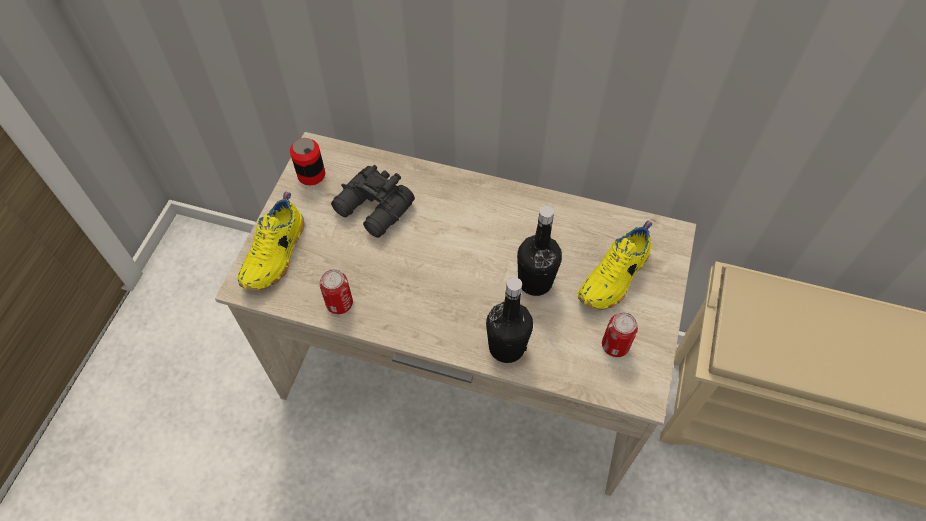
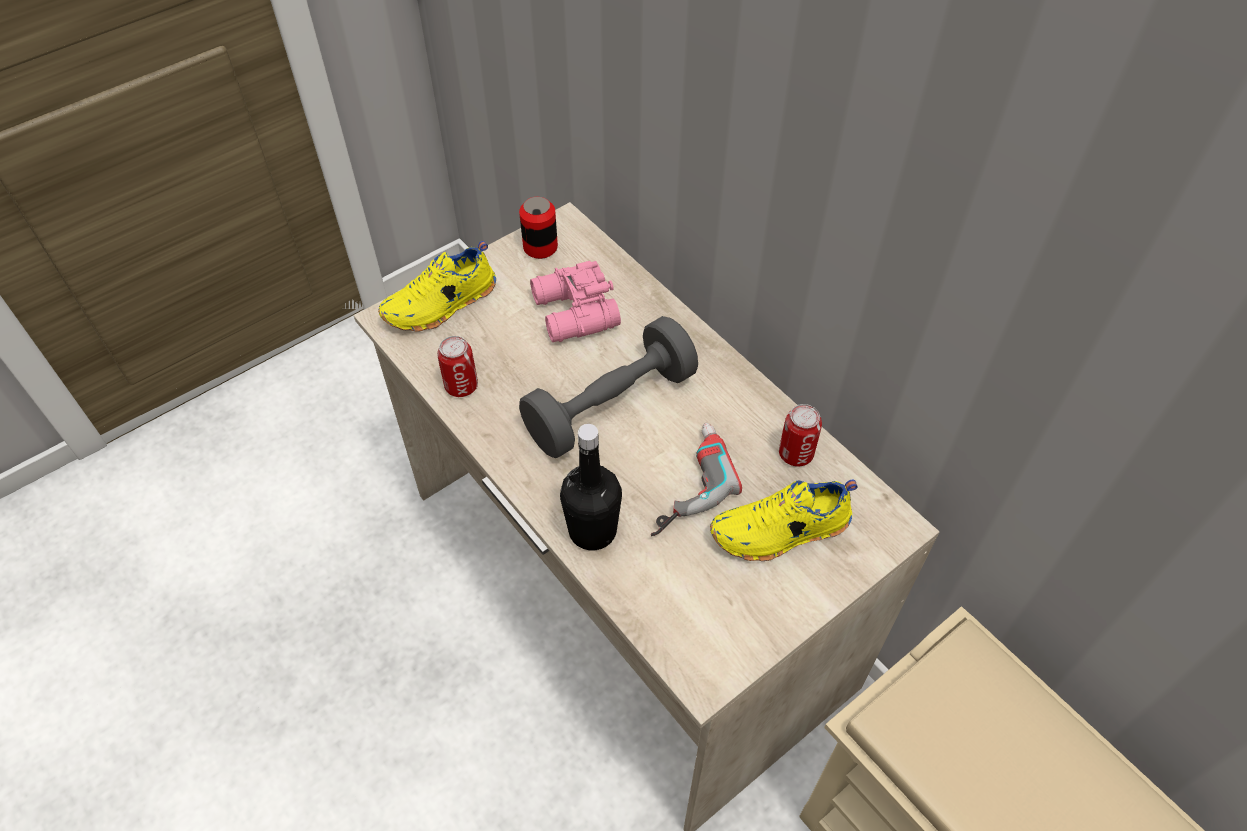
camera: 35 degrees right, 5 degrees down
(374, 210) = (573, 314): black binoculars -> pink binoculars
(450, 259) = (610, 406): none -> grey dumbbell
(535, 281) = (683, 482): black bottle -> power drill
(615, 345) = (716, 604): can -> can (795, 454)

